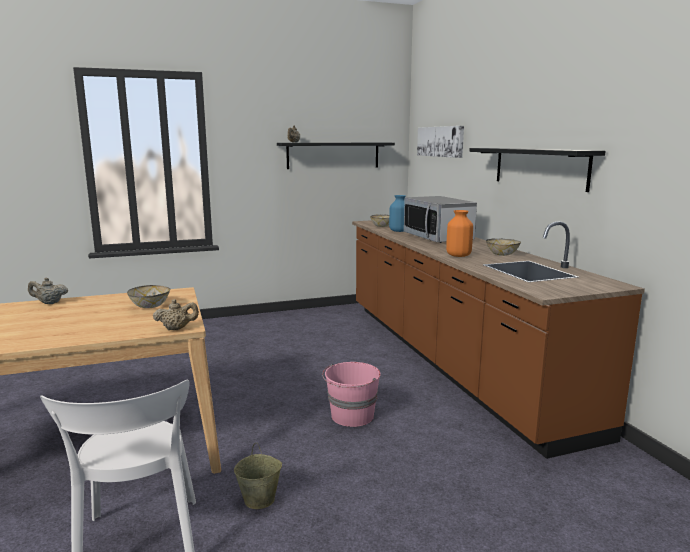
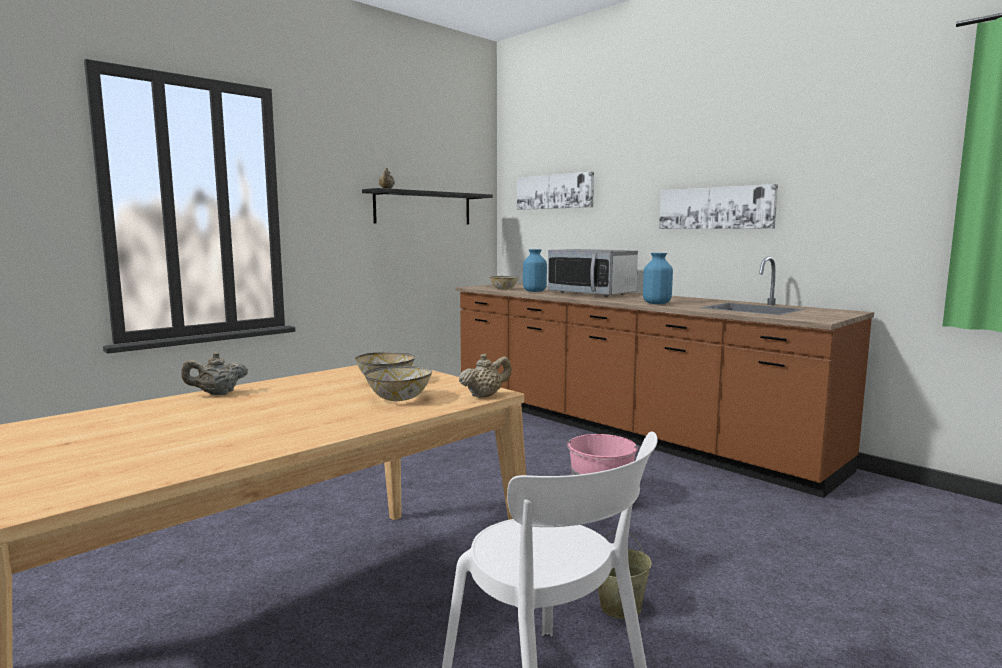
camera: 25 degrees left, 5 degrees down
(458, 255) = (656, 303): orange vase -> blue vase
(501, 254) = (691, 300): bowl -> bowl (398, 398)
(539, 167) = (715, 208): black shelf -> picture

